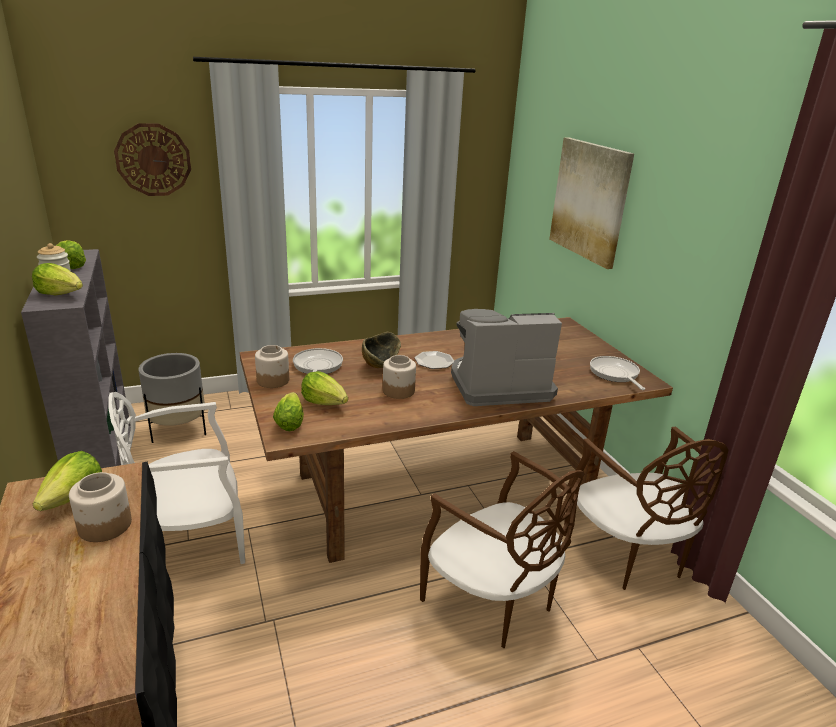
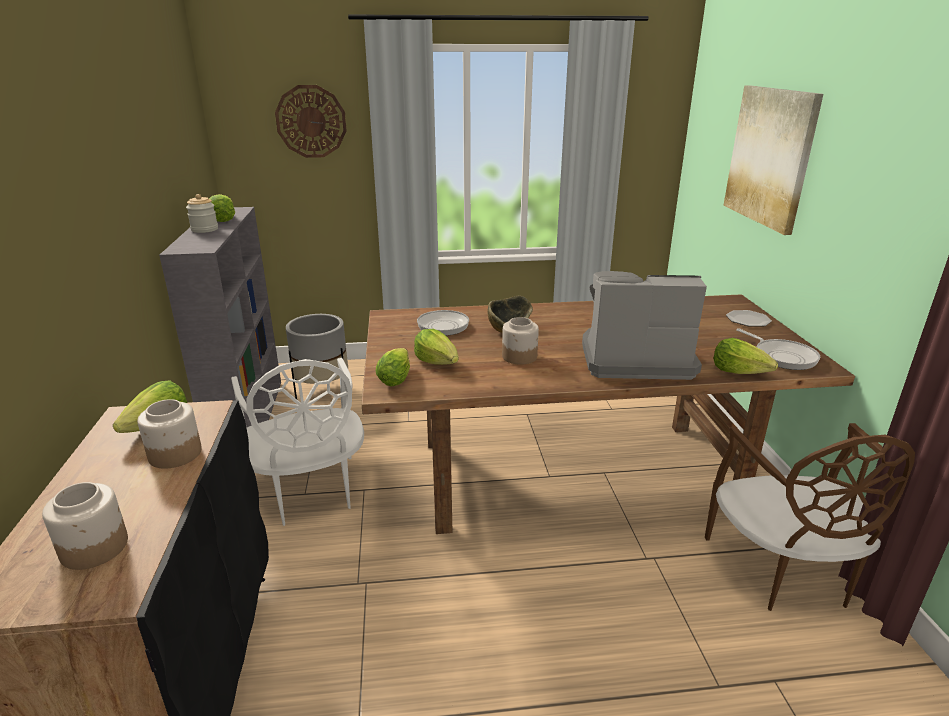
camera: 15 degrees right, 0 degrees up
(61, 294) = (201, 241): lettuce -> lettuce (739, 371)
(192, 537) = (309, 492): white chair -> white chair turned 105 degrees counterclockwise
(273, 380) = (393, 338): jar -> jar (95, 547)
(434, 362) = (568, 331): plate -> plate (747, 320)
(493, 601) = (605, 599): brown chair -> none
(615, 374) = (782, 356): frying pan -> frying pan turned 150 degrees clockwise

